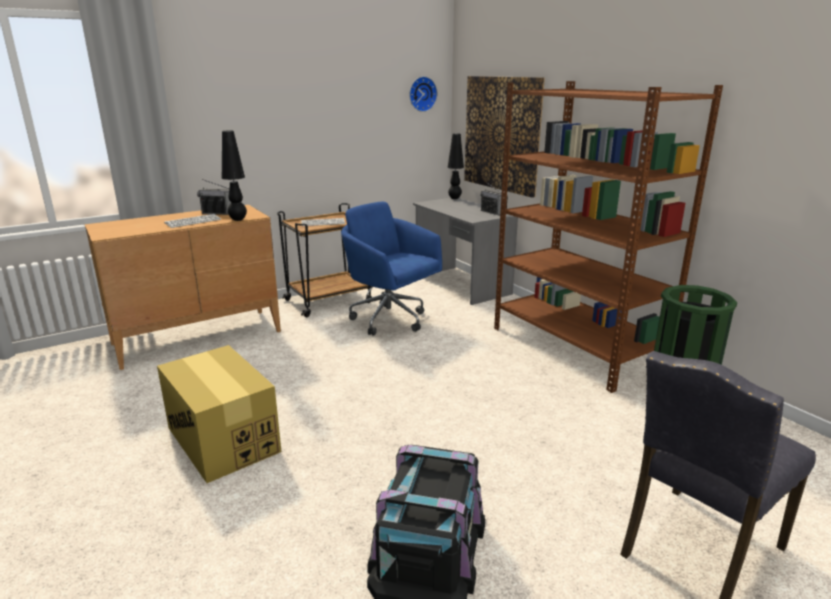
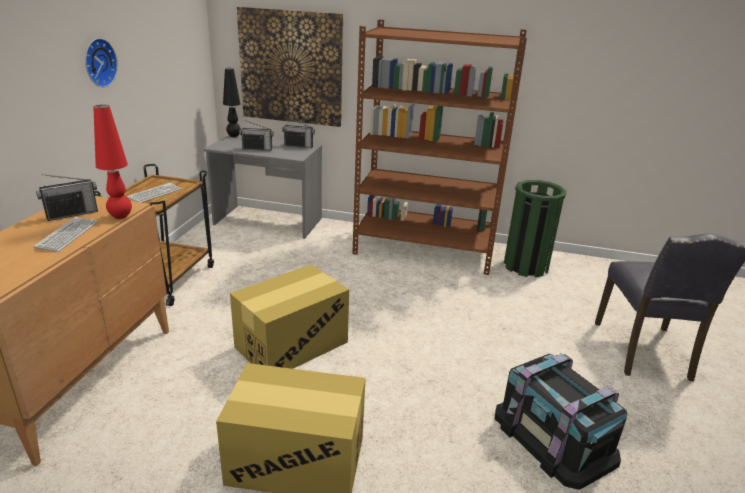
camera: 45 degrees left, 5 degrees up
(238, 219) = (120, 216): black table lamp -> red table lamp
(338, 371) = (292, 344): none -> cardboard box
(392, 321) = (263, 278): blue office chair -> none
(421, 94) = (189, 27): wall clock -> wall clock (98, 62)
(453, 209) = (257, 149): none -> radio

